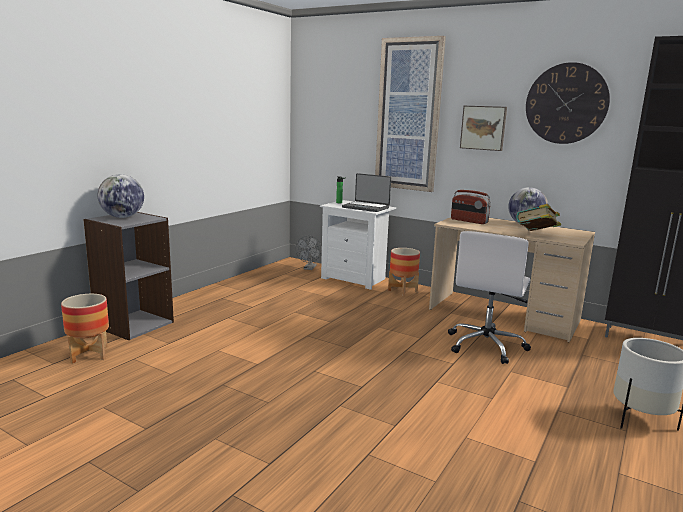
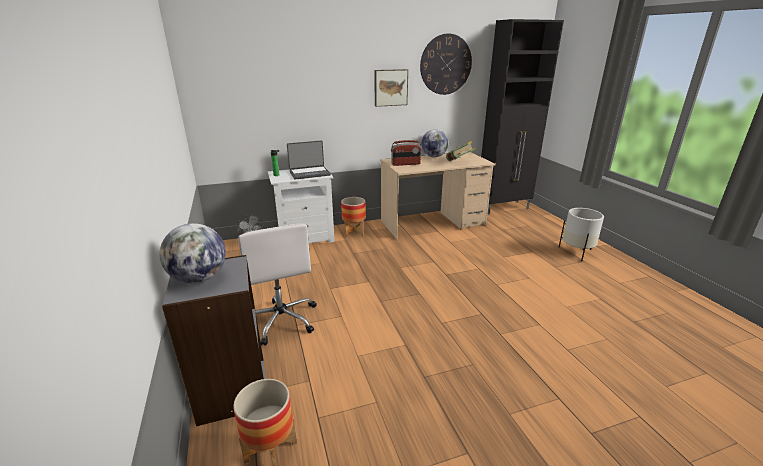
camera: 50 degrees left, 10 degrees up
(408, 115) = (324, 82): picture -> none
(486, 345) = (466, 247): white office chair -> white office chair (281, 320)

